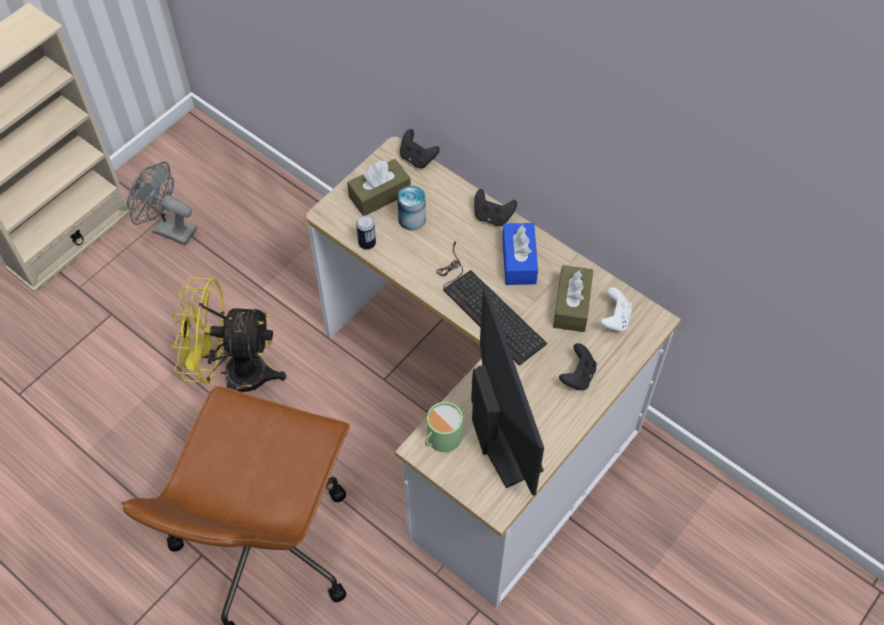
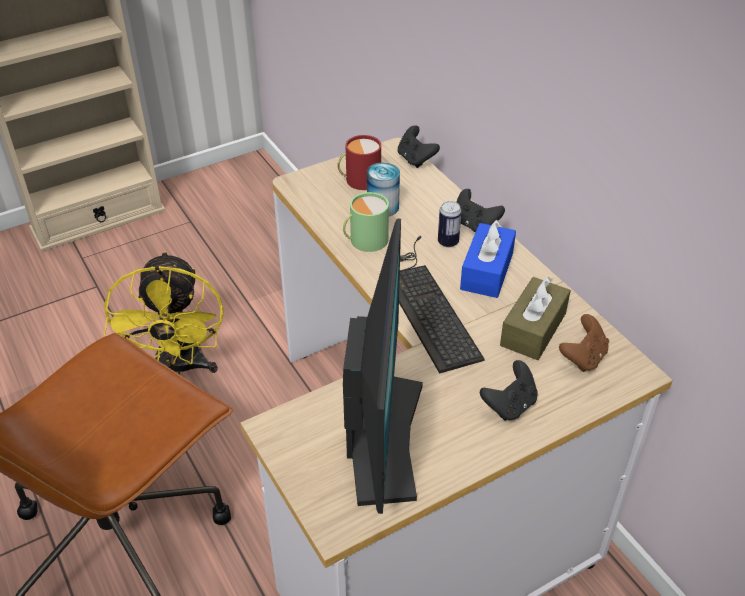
camera: 20 degrees right, 15 degrees down
(168, 229) = (188, 232): grey fan -> none
(234, 374) = (179, 368): yellow fan -> yellow fan turned 120 degrees counterclockwise
(367, 243) = (322, 216): can -> can (448, 242)
(379, 195) = (359, 180): brown tissue box -> red mug
(441, 438) = (303, 424): green mug -> green mug (365, 240)
(615, 319) = (583, 357): white game controller -> brown game controller

